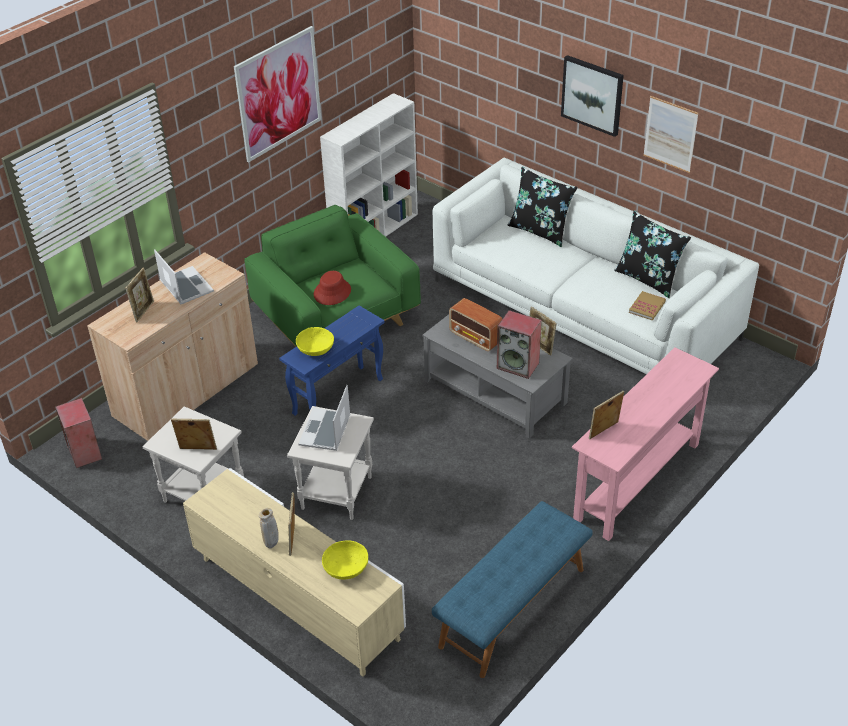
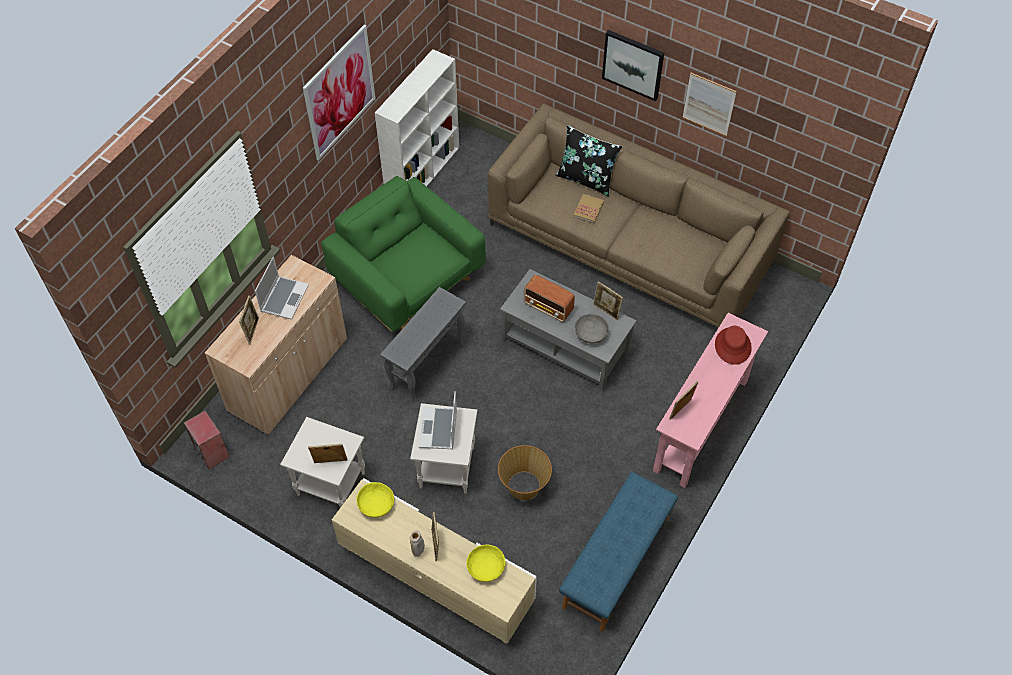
camera: 10 degrees left, 15 degrees up
(185, 286) = (284, 298): laptop -> laptop turned 60 degrees clockwise
(315, 349) = (410, 342): yellow bowl -> yellow bowl (376, 505)
(332, 292) = (408, 268): red hat -> red hat (732, 346)
(338, 397) = (427, 365): blue side table -> grey side table
(420, 519) = (524, 486): none -> basket
(518, 365) = (591, 334): speaker -> grey bowl
(583, 309) = (629, 245): white sofa -> brown sofa
(647, 307) = (694, 259): book -> book (588, 209)
(648, 279) = (691, 226): black pillow -> none

